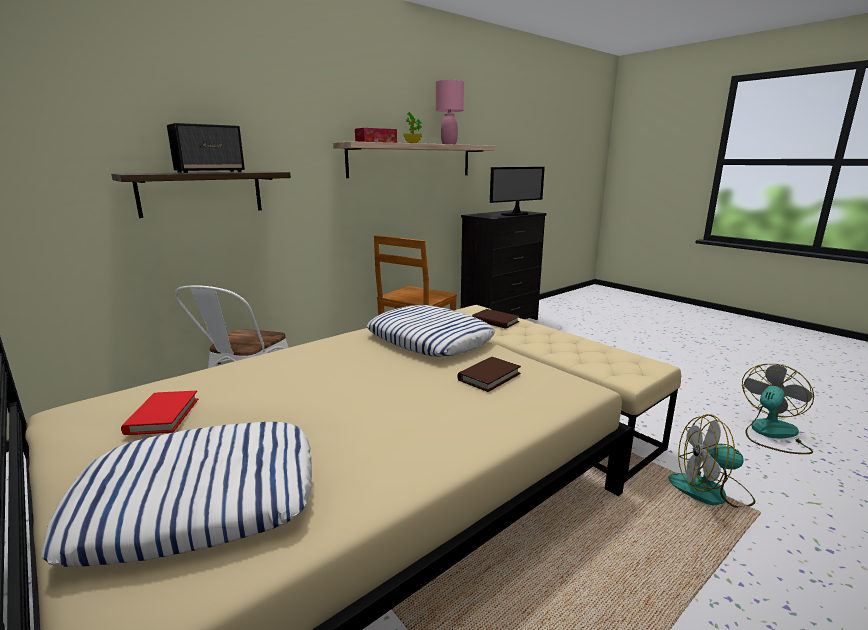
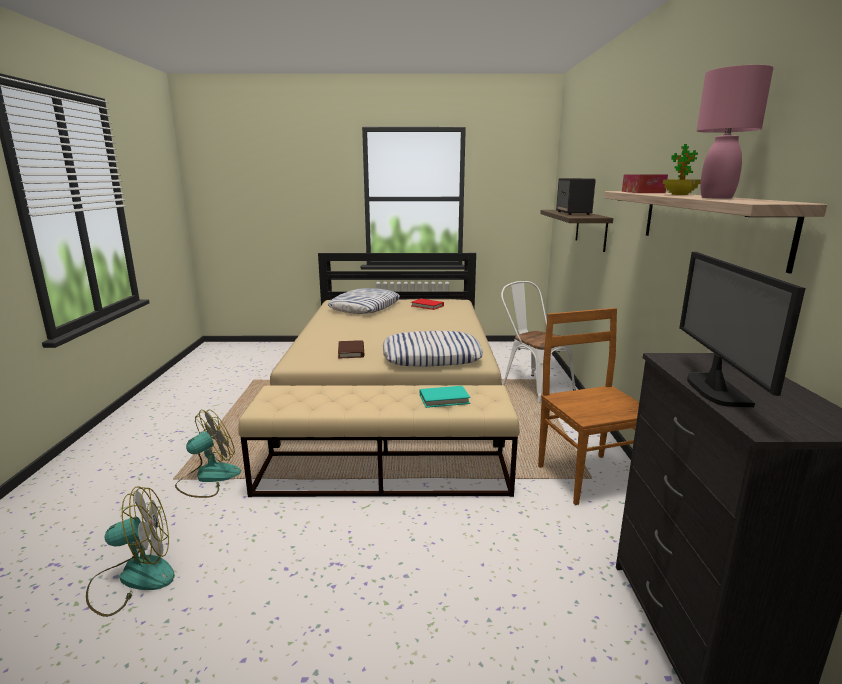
camera: 130 degrees right, 0 degrees up
(495, 321) = (444, 399): brown book -> turquoise book
(771, 434) = (133, 578): fan -> fan turned 105 degrees counterclockwise

